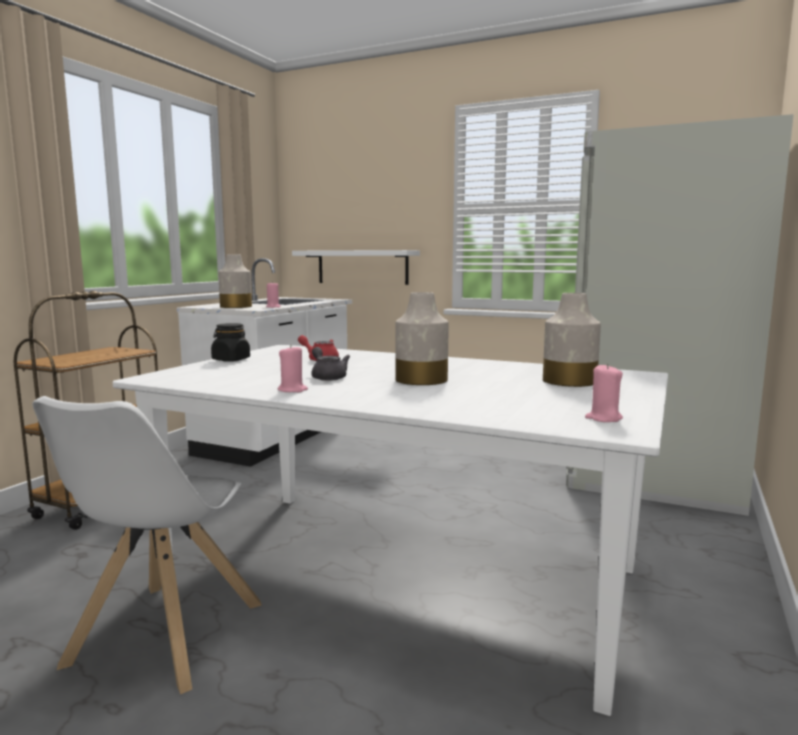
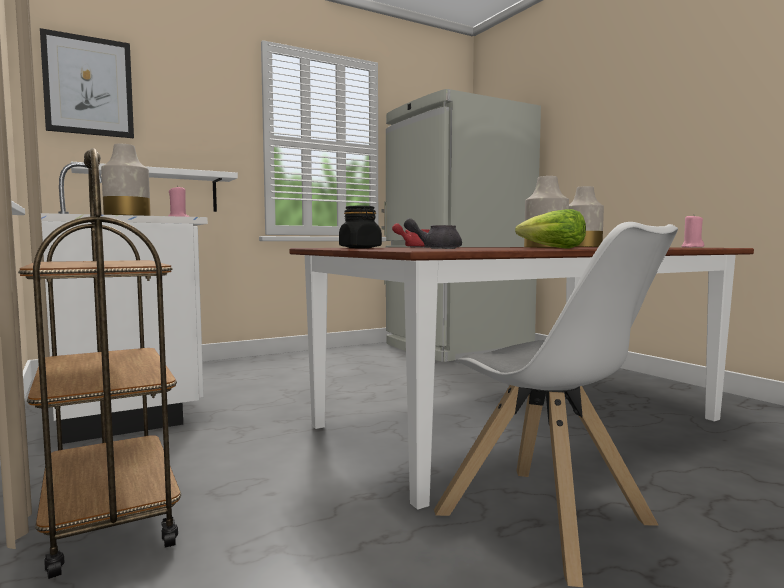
camera: 55 degrees left, 5 degrees down
(292, 390) = (552, 248): pink candle -> lettuce
(320, 185) = (88, 86): none -> picture
(327, 377) = (505, 247): grey teapot -> grey teapot (436, 248)
(397, 575) = (519, 423): white dining table -> brown dining table

